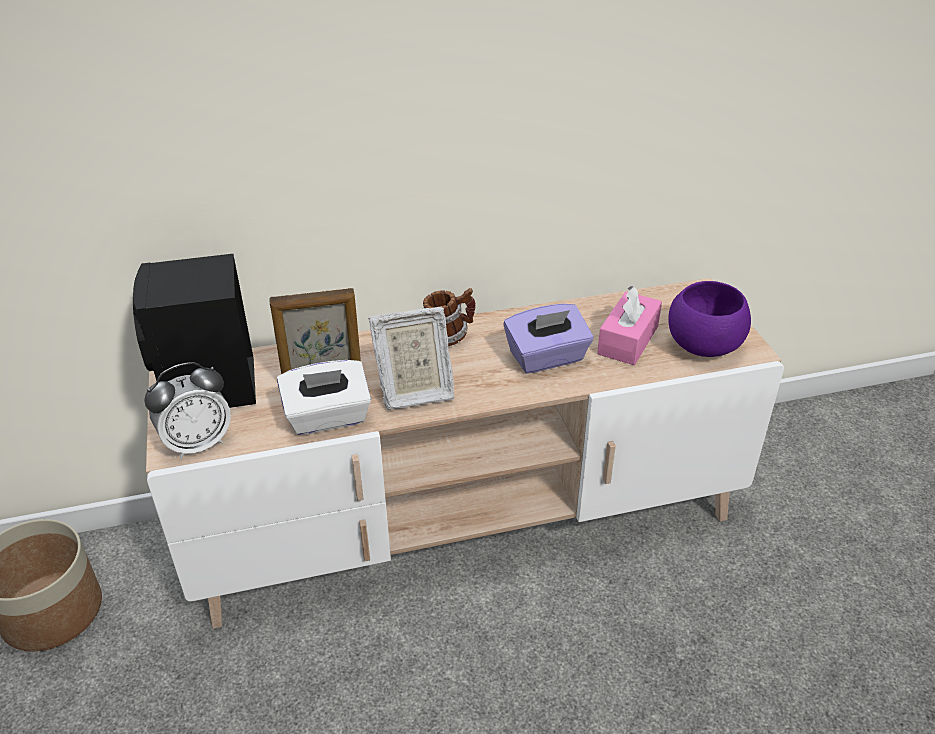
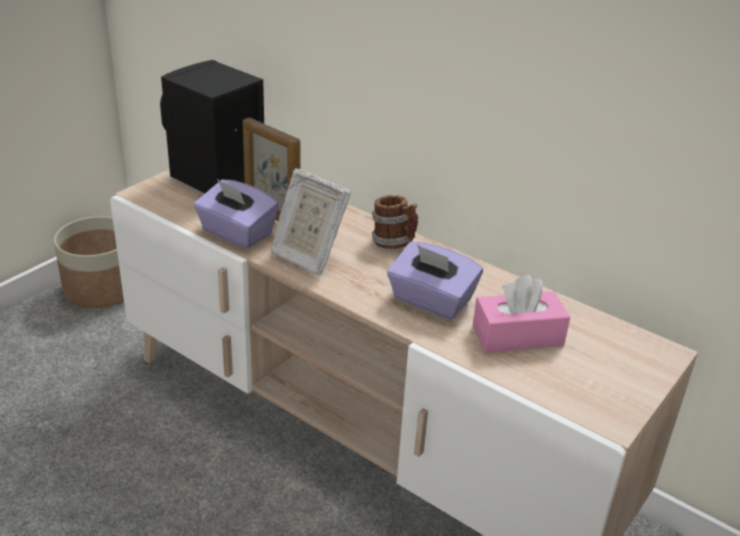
camera: 50 degrees right, 5 degrees down
(198, 443) = (157, 198): alarm clock -> none
(328, 418) = (236, 233): white tissue box -> purple tissue box
(702, 346) = (572, 385): purple bowl -> none

